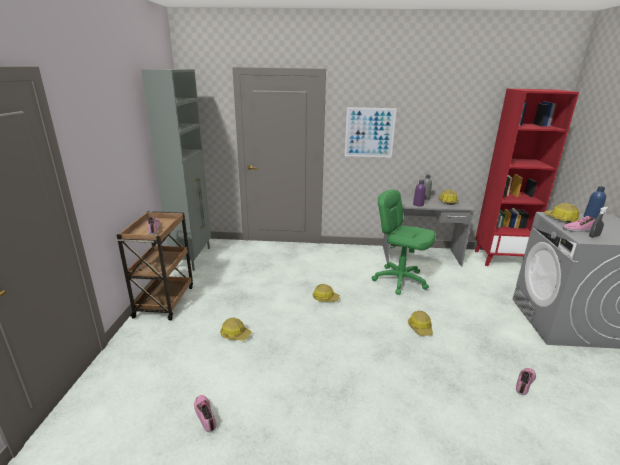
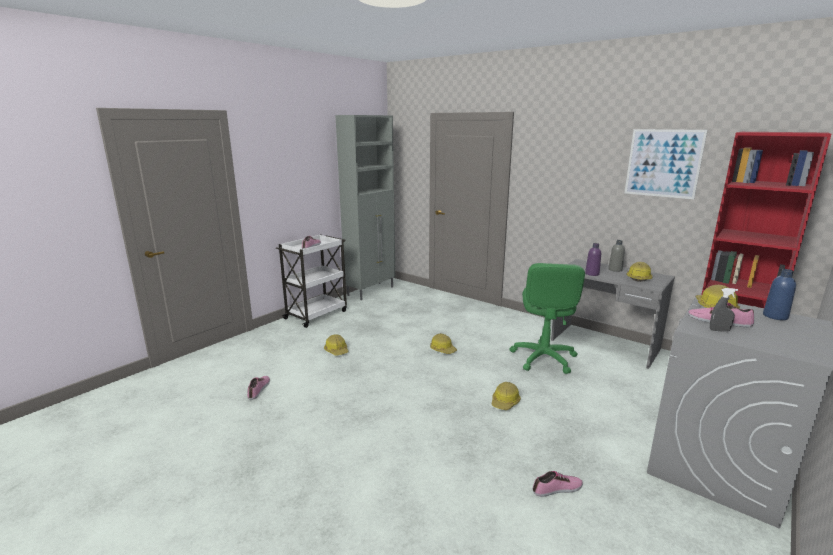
camera: 35 degrees right, 5 degrees down
(165, 301) = (317, 314): brown cart -> white cart
(369, 132) = (557, 183): picture -> picture (663, 163)
(400, 280) = (543, 358): green office chair -> green office chair turned 150 degrees counterclockwise

